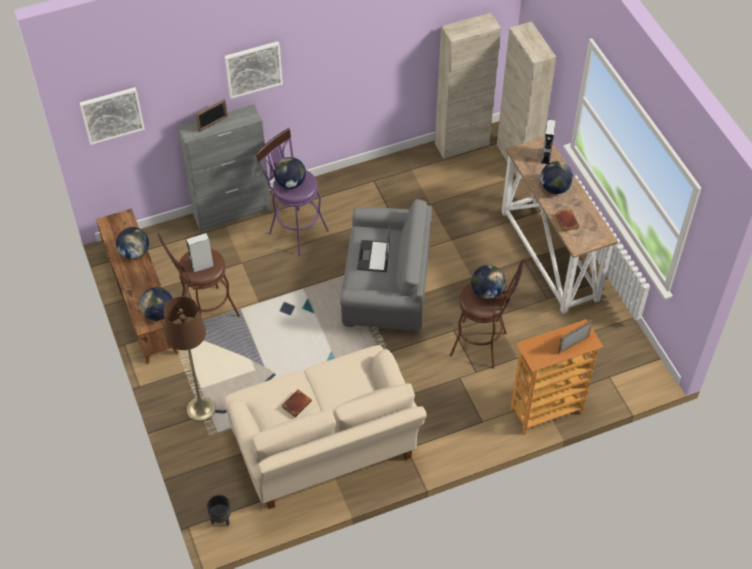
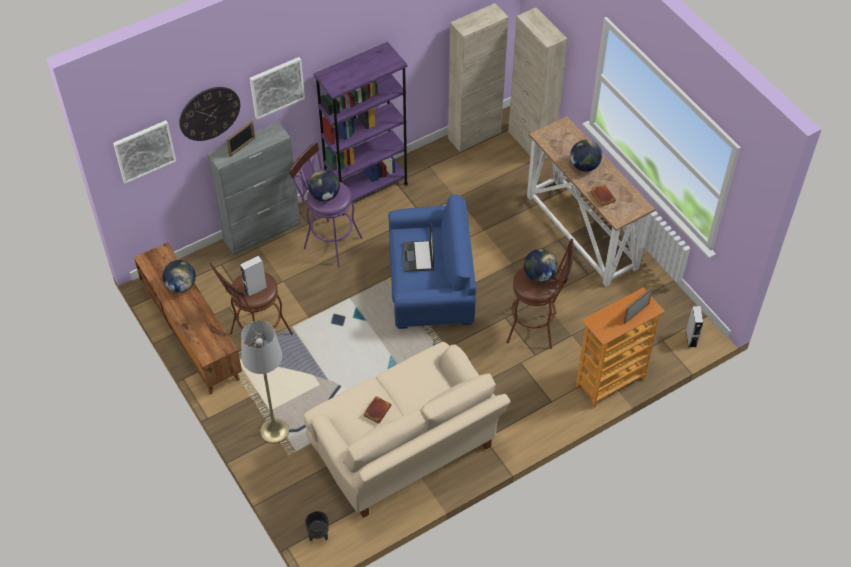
camera: 10 degrees left, 0 degrees up
(159, 313) = (219, 342): globe -> none
(181, 86) = (209, 113): none -> wall clock
(201, 409) = (274, 431): brown floor lamp -> grey floor lamp
(343, 183) = (366, 189): none -> purple bookcase
(386, 287) = (430, 285): grey armchair -> blue armchair
(546, 156) = (569, 136): grey speaker -> grey speaker (691, 338)

